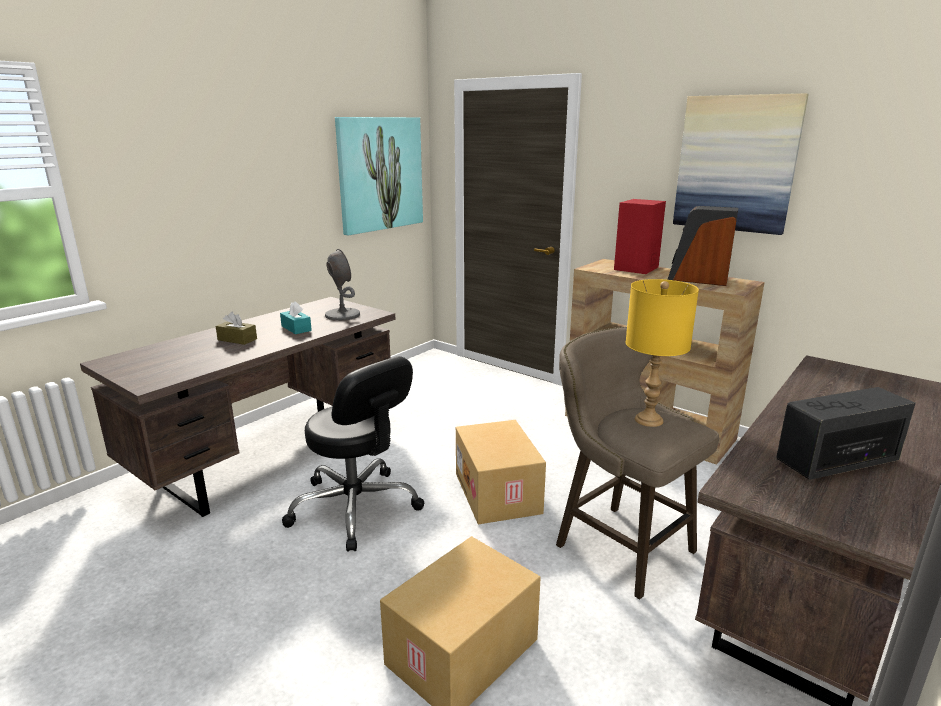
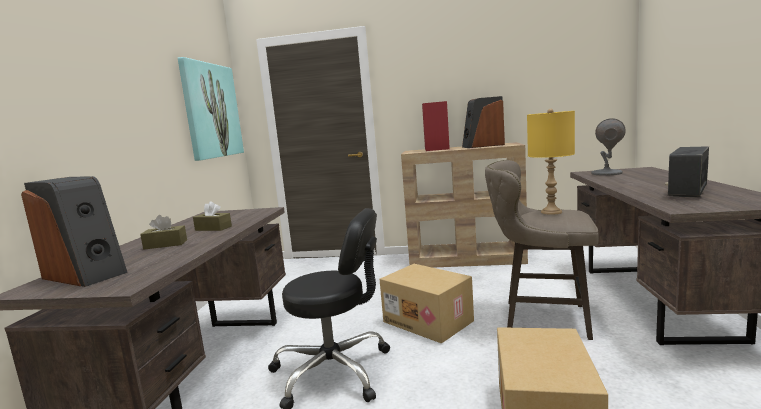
camera: 30 degrees left, 10 degrees down
(150, 359) = (86, 275): none -> speaker
(296, 328) = (213, 228): turquoise tissue box -> brown tissue box
(342, 315) = (240, 215): grey table lamp -> grey table lamp (606, 173)
(736, 164) = (483, 73): picture -> none

